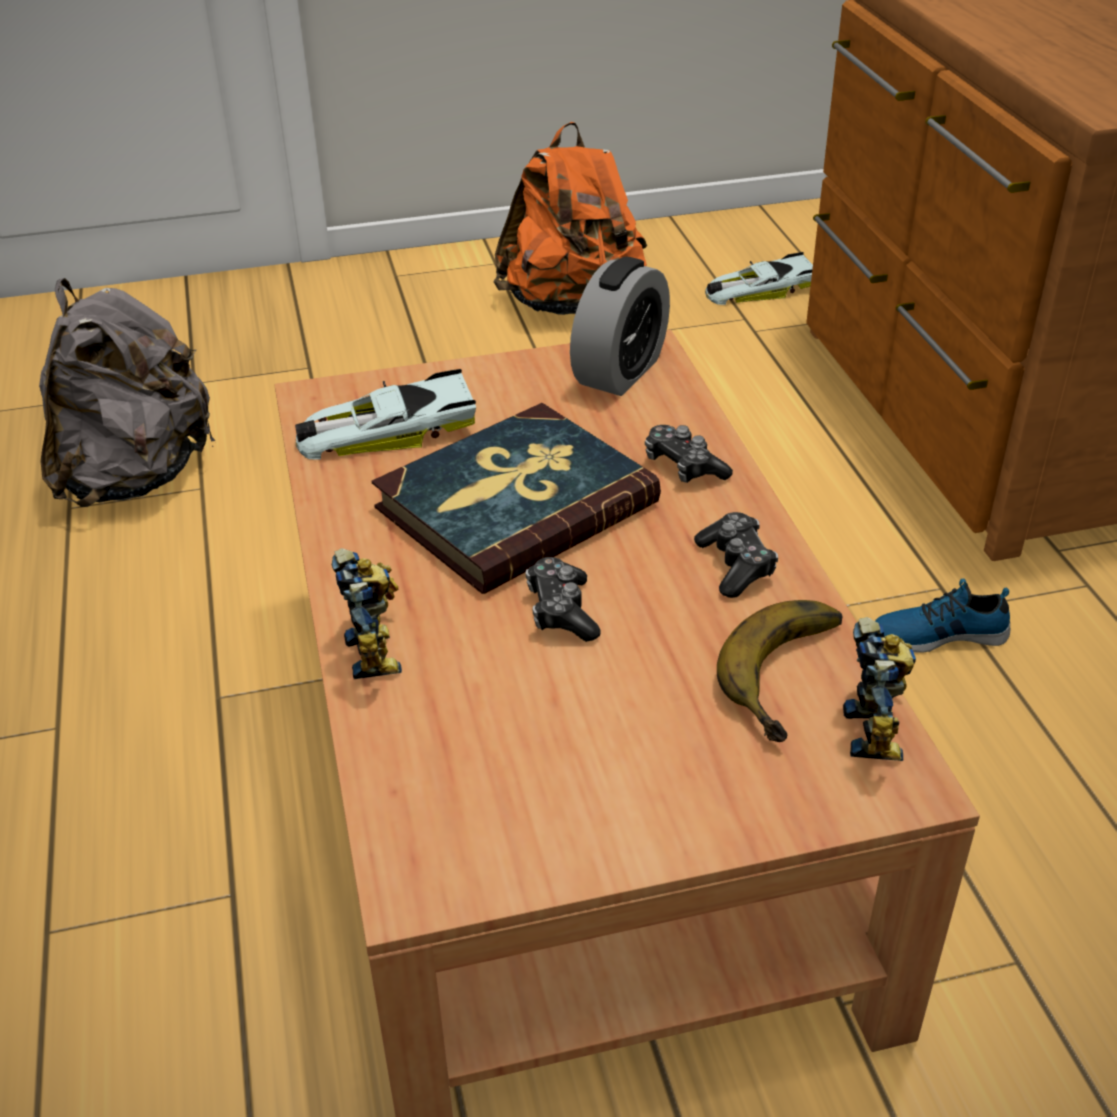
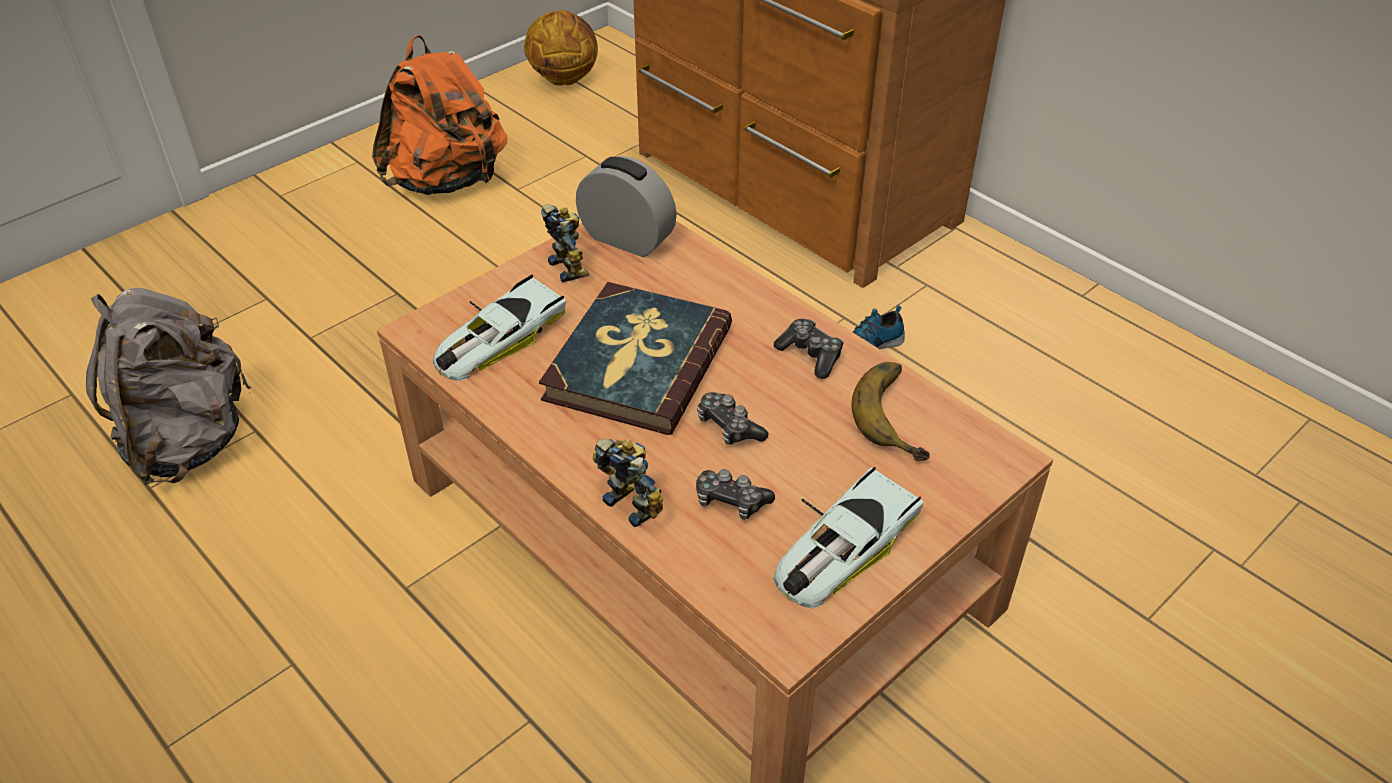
camera: 30 degrees left, 5 degrees up
(620, 372) = (627, 239): alarm clock -> alarm clock turned 60 degrees counterclockwise
(683, 466) = (725, 297): game controller -> game controller (730, 501)
(758, 288) = (579, 128): toy car -> toy car (840, 547)
(778, 235) = (564, 79): none -> basketball
(878, 731) = (968, 431): toy robot -> toy robot (571, 266)

